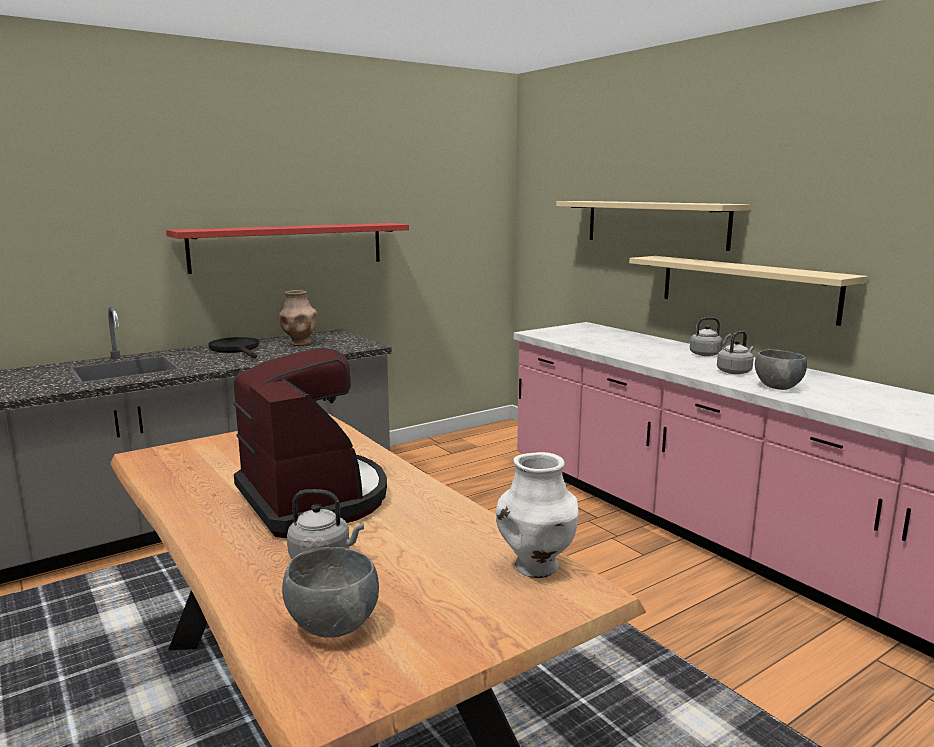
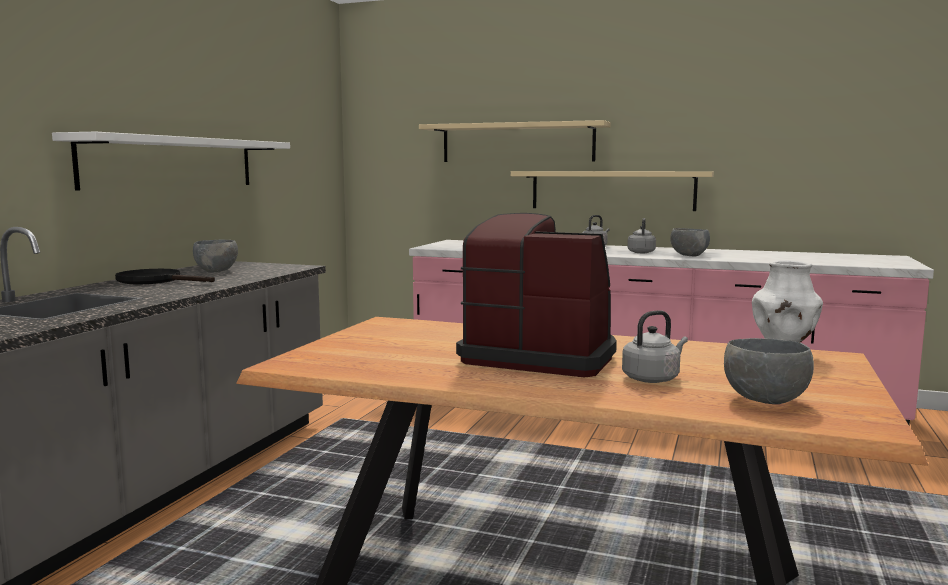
camera: 35 degrees left, 5 degrees down
(289, 246) = (172, 163): red shelf -> white shelf
(300, 344) = (217, 271): brown vase -> grey bowl

